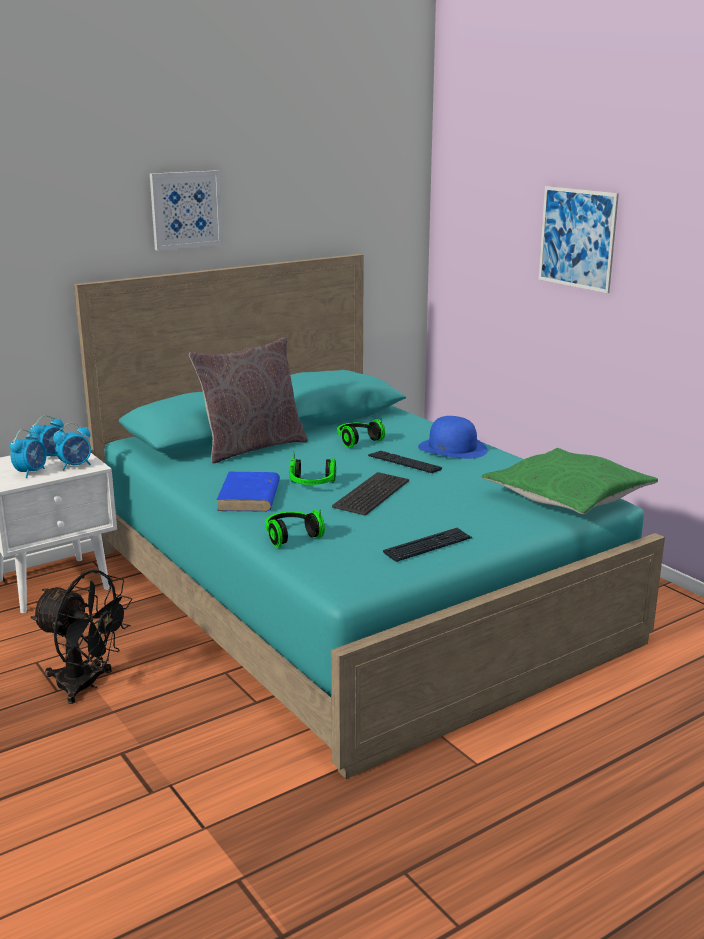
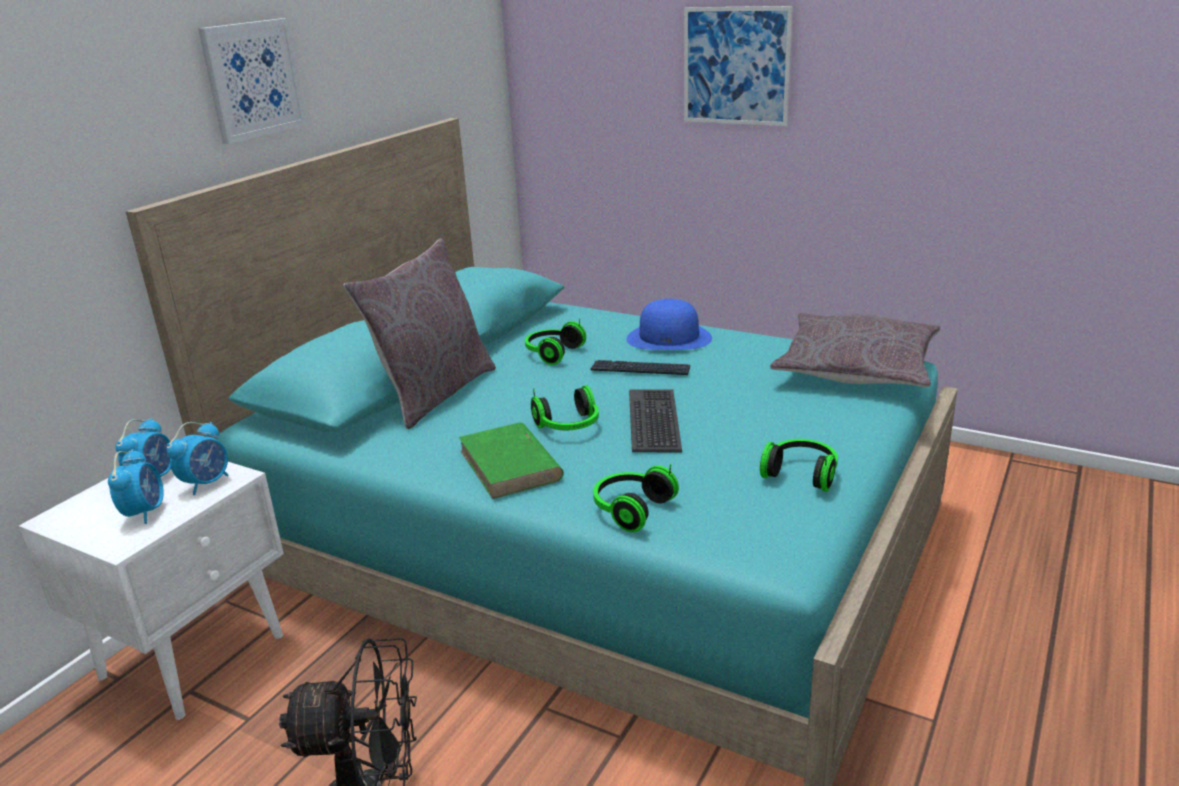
camera: 25 degrees left, 5 degrees up
(249, 496) = (510, 465): blue book -> green book
(428, 546) = (801, 474): keyboard -> headphones
(567, 496) = (856, 367): green pillow -> grey pillow

